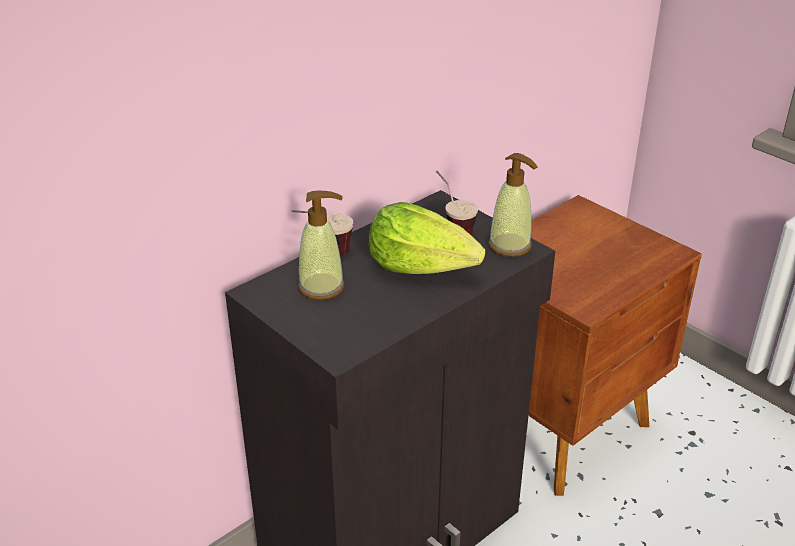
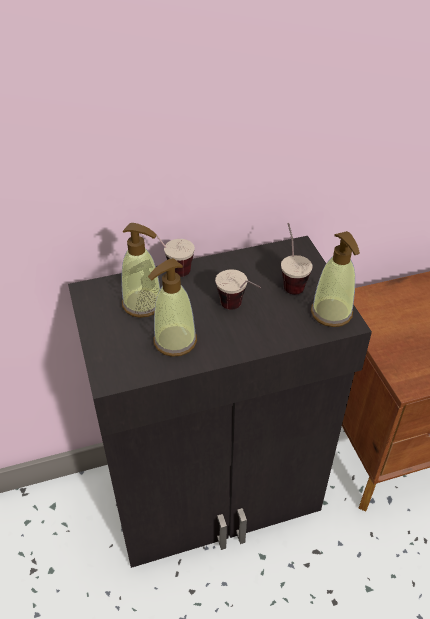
camera: 25 degrees right, 10 degrees up
(379, 308) = (174, 341): none -> soap dispenser
(422, 266) = (239, 310): lettuce -> cup

